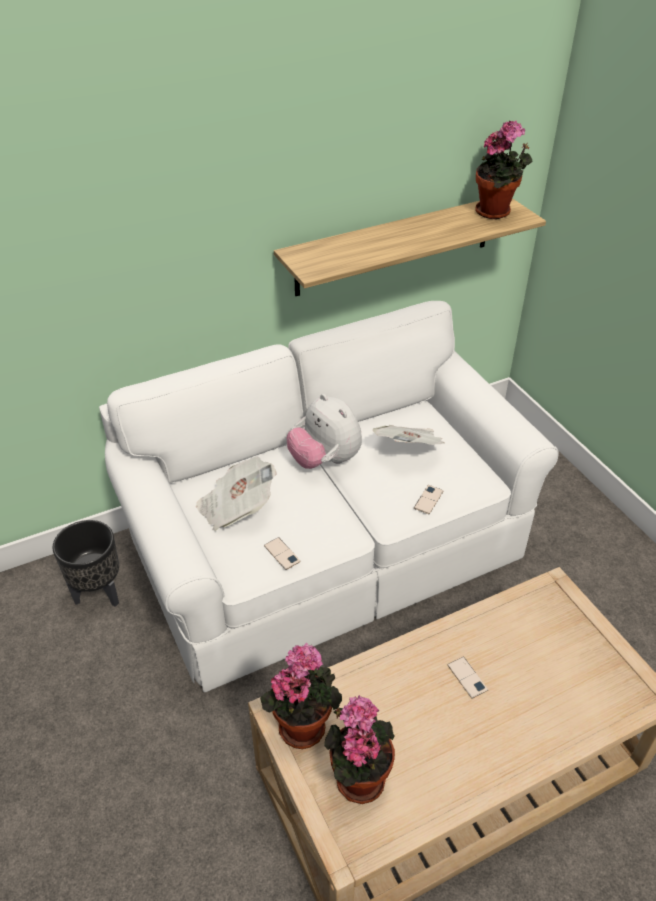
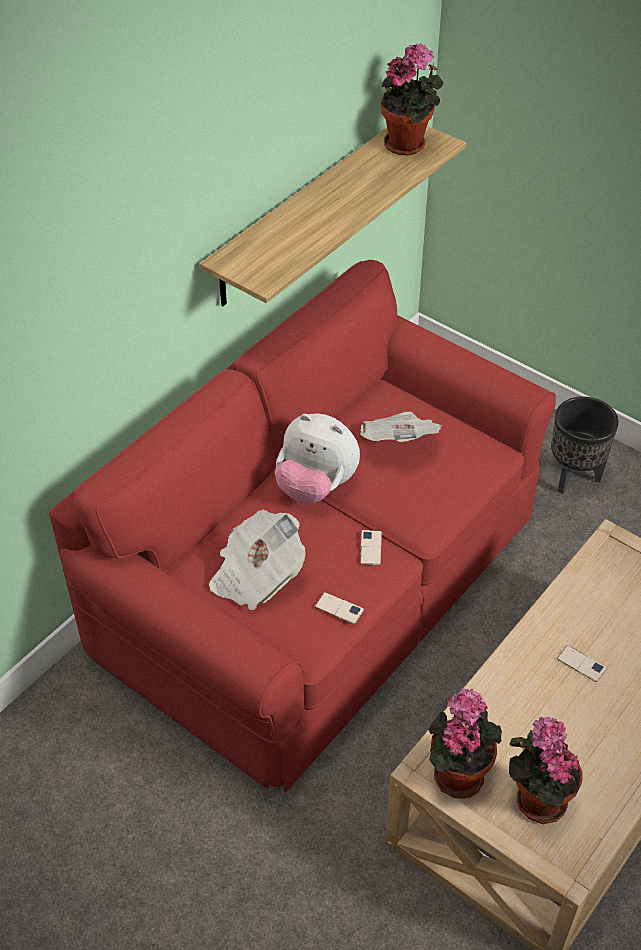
camera: 25 degrees left, 5 degrees up
(99, 594) = (92, 735): black planter -> black planter (574, 477)
(328, 545) = (320, 579): white sofa -> red sofa
(428, 499) = (452, 494): phone -> phone (370, 548)

